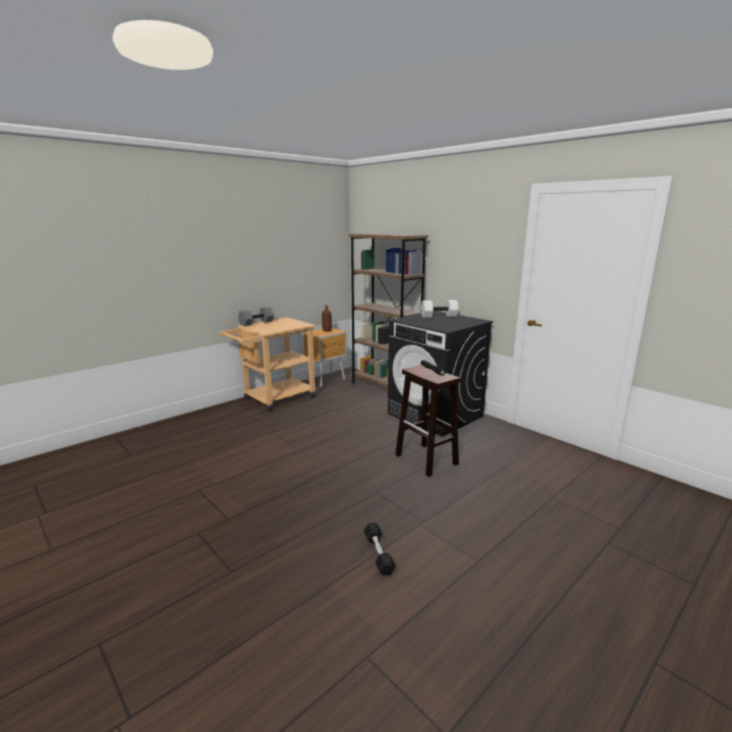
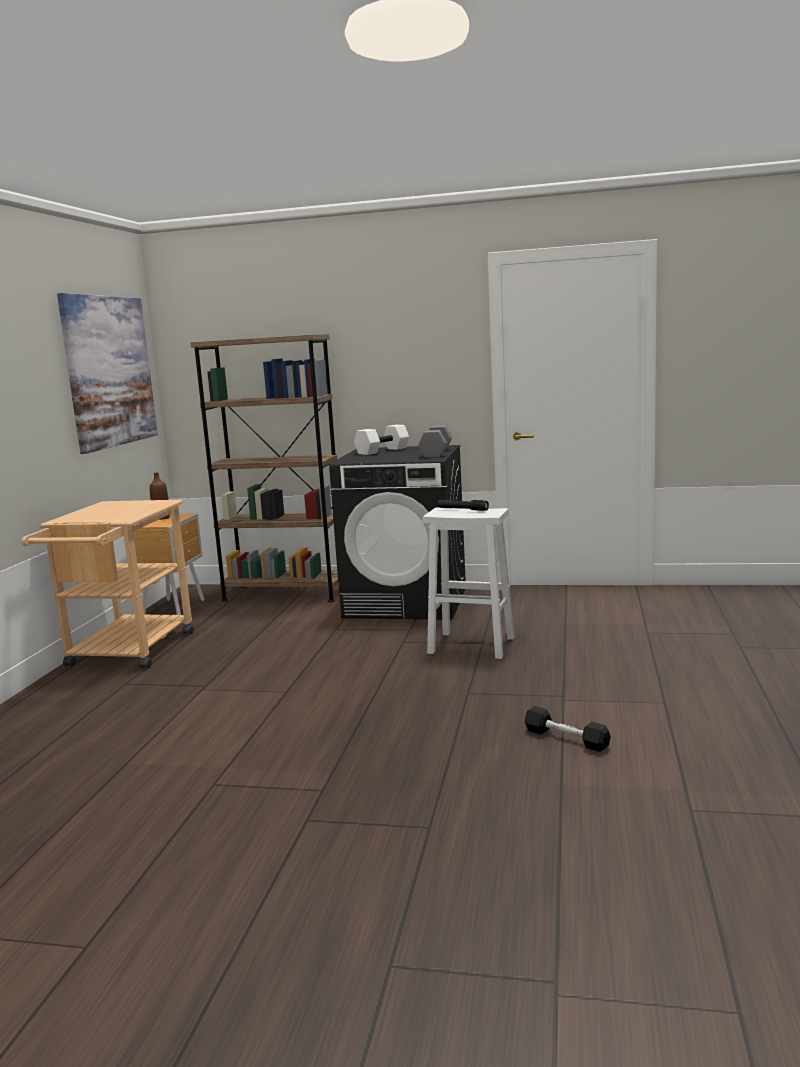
camera: 35 degrees left, 5 degrees down
(256, 323) = (71, 514): grey dumbbell -> grey dumbbell (435, 453)
(308, 247) = (109, 371): none -> picture
(427, 460) = (473, 645): brown stool -> white stool

